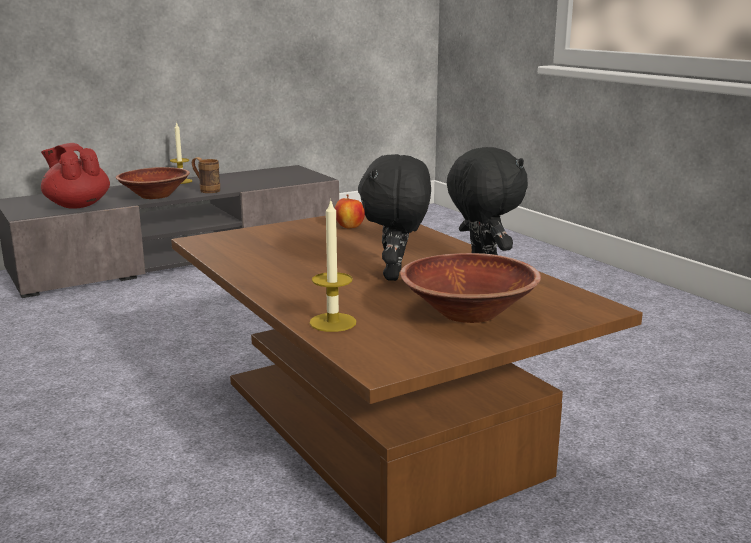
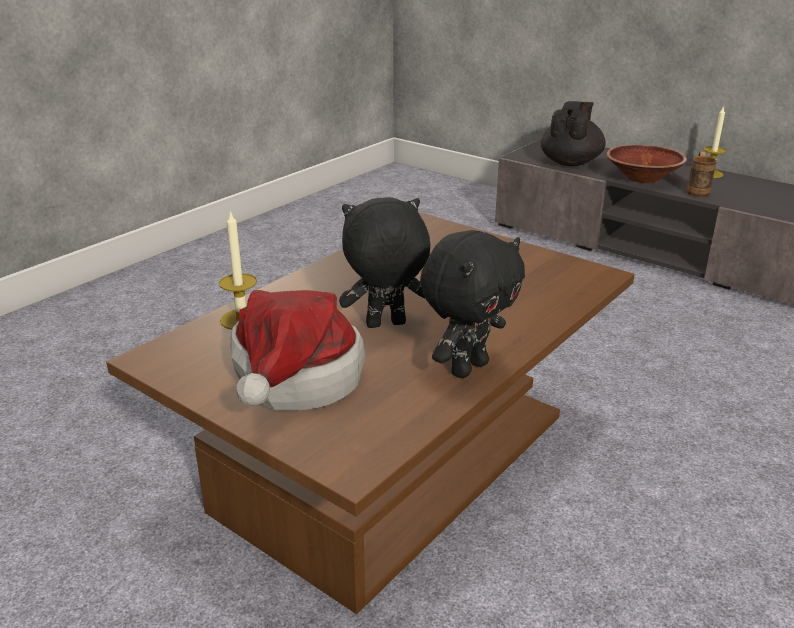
camera: 70 degrees right, 10 degrees up
(77, 205) = (570, 162): red teapot -> black teapot
(349, 226) = (534, 273): apple -> none
(468, 313) = (293, 381): brown bowl -> hat

